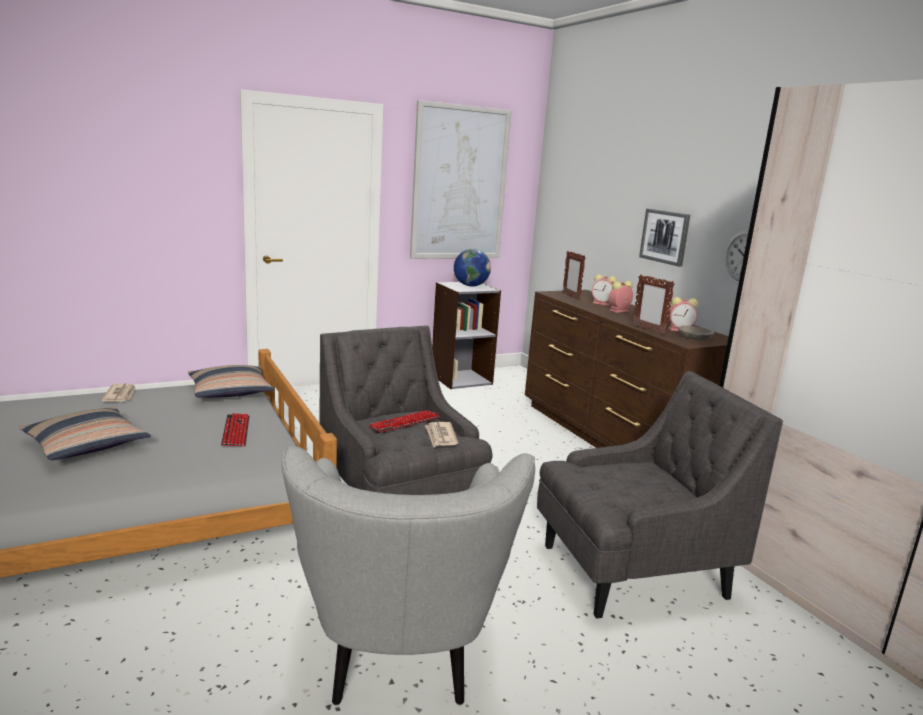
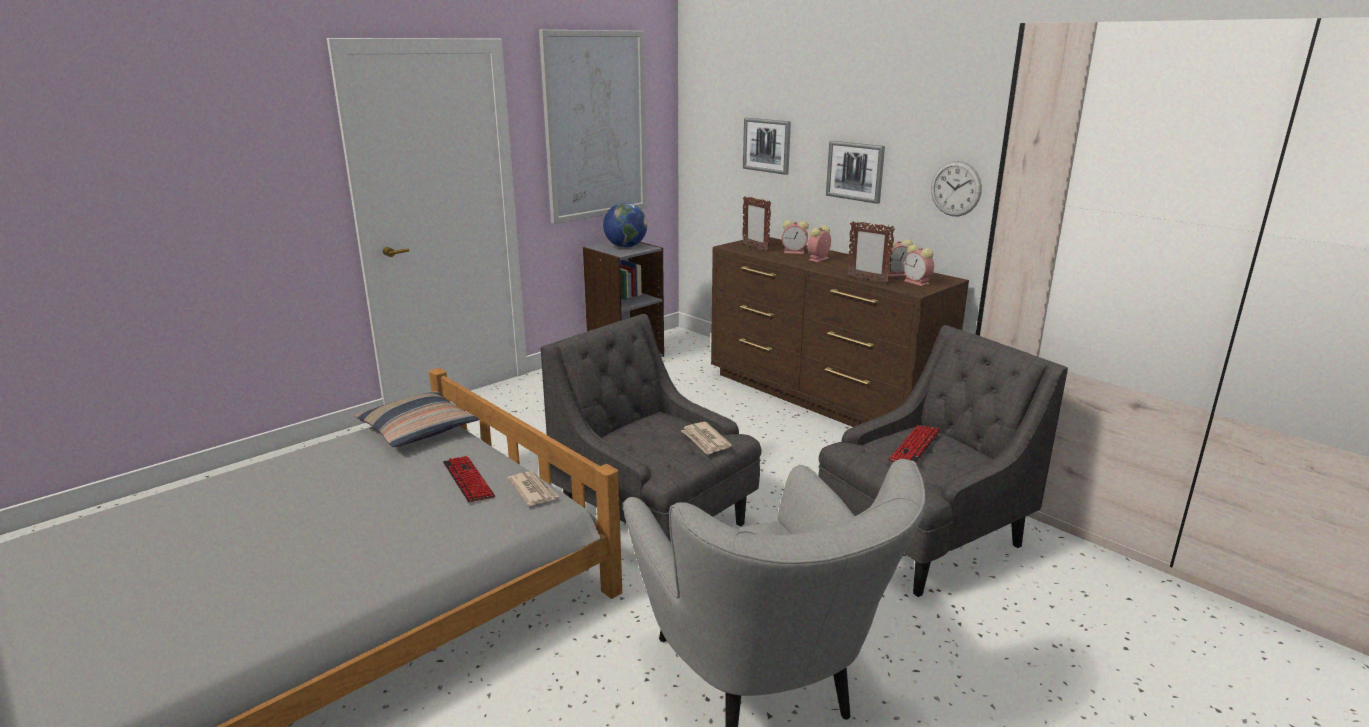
camera: 15 degrees left, 5 degrees up
(86, 445) = (301, 537): pillow -> none
(120, 395) = (285, 462): newspaper -> newspaper (533, 490)
(404, 423) = (656, 432): keyboard -> keyboard (914, 447)
(599, 211) = (767, 145): none -> picture
(694, 338) = (917, 282): grey bowl -> alarm clock

